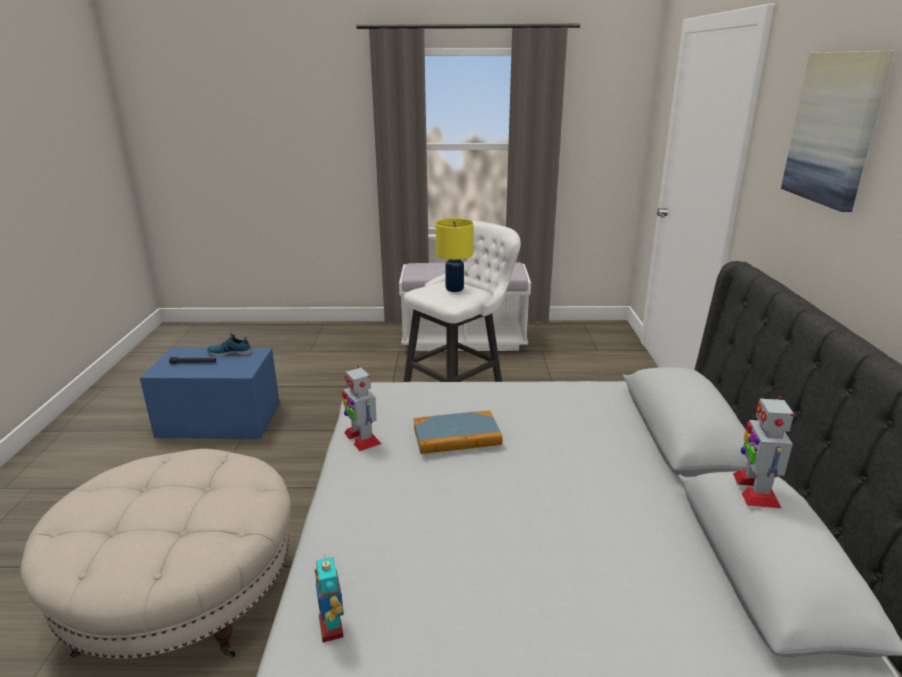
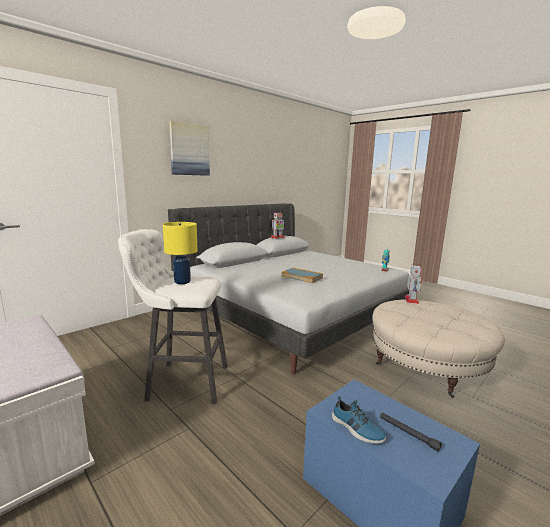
camera: 135 degrees left, 10 degrees down
(362, 438) = (336, 289): toy robot -> toy robot (411, 300)

